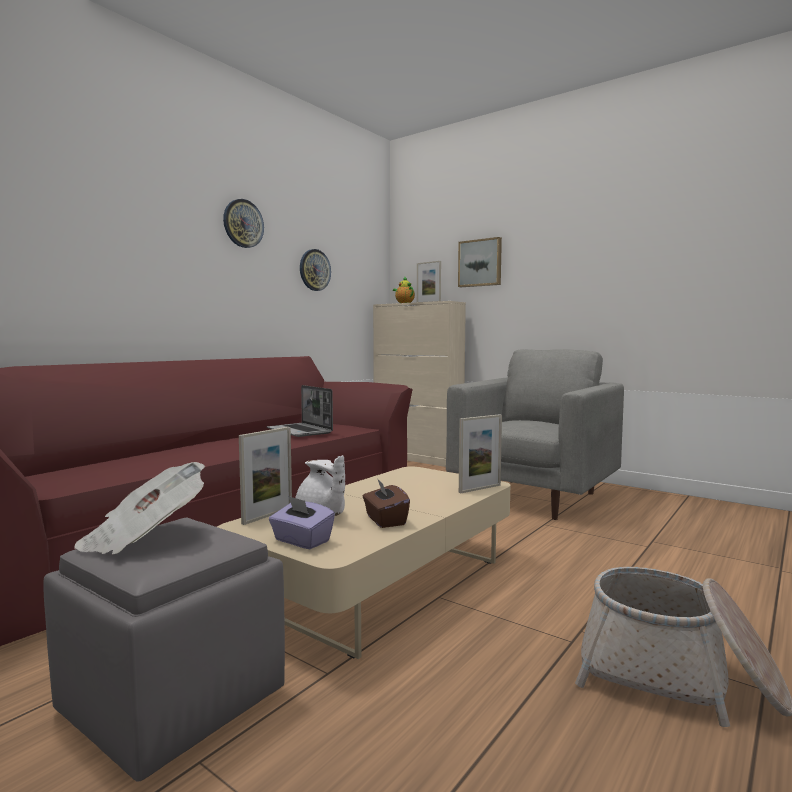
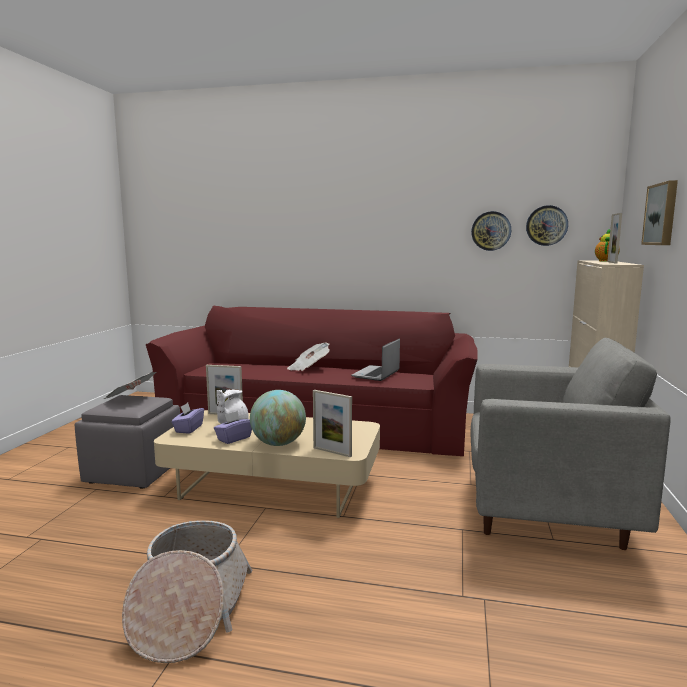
camera: 65 degrees right, 5 degrees up
(215, 443) = (308, 368): none -> newspaper
(243, 223) = (410, 201): wall clock -> wall clock (546, 225)
(385, 520) = (234, 438): brown tissue box -> purple tissue box
(431, 503) = (278, 444): none -> globe

